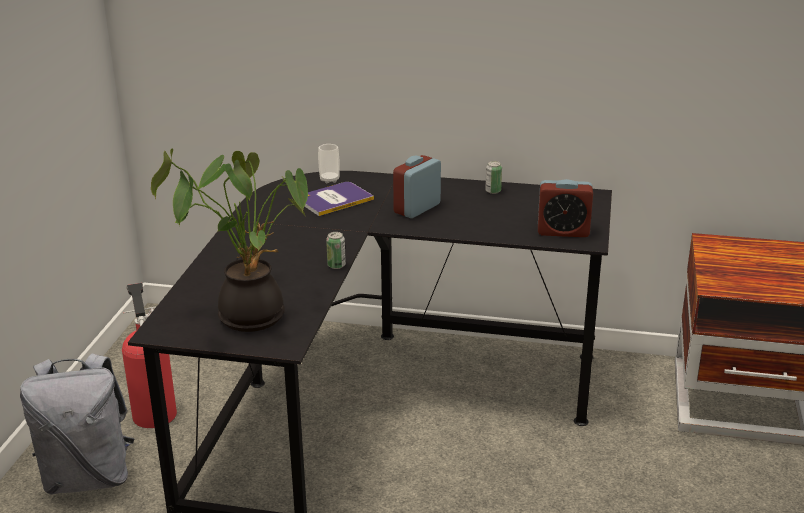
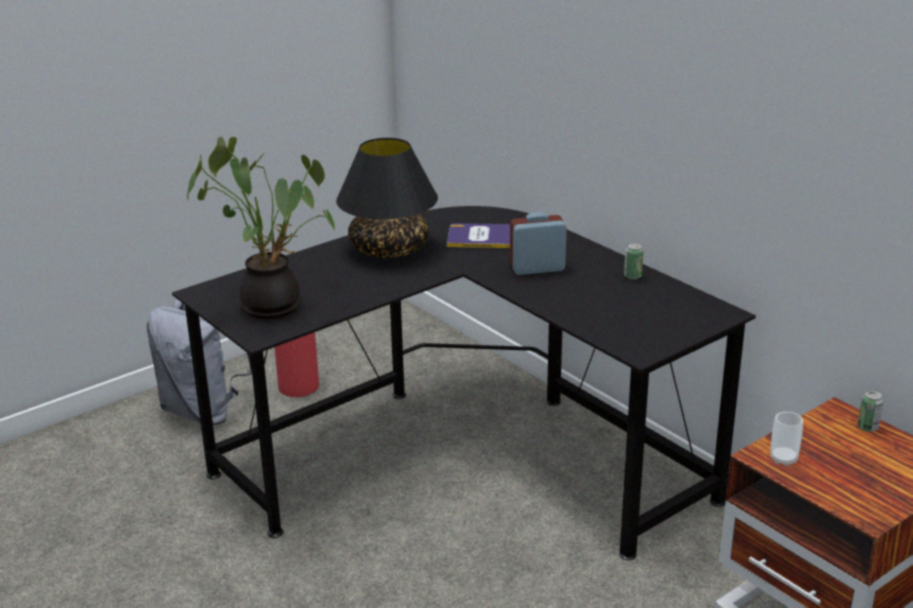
camera: 40 degrees right, 0 degrees up
(273, 234) = (389, 249): none -> black table lamp
(329, 180) = (507, 219): cup -> cup (783, 459)
(336, 265) = (393, 292): can -> can (867, 427)
(563, 231) = (632, 335): alarm clock -> none

